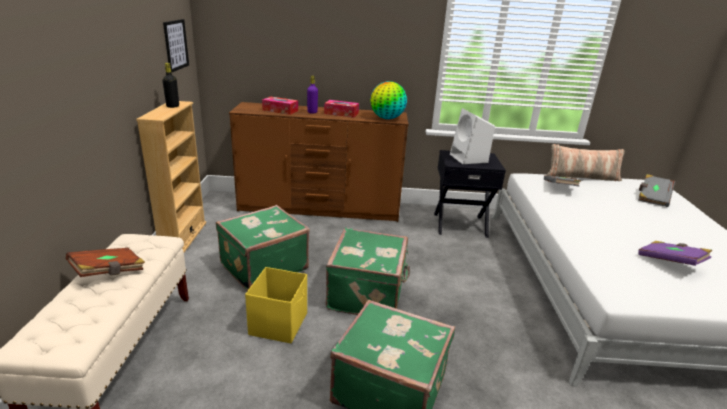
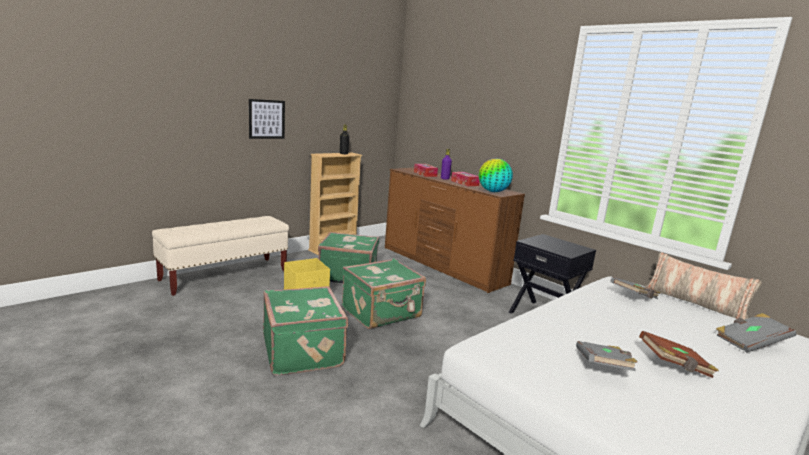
camera: 45 degrees right, 10 degrees down
(109, 272) = (233, 223): brown book -> brown book (674, 366)
(176, 45) = (372, 118): picture -> picture (266, 119)
(469, 159) = (554, 244): white speaker -> none
(670, 262) = (603, 367): purple book -> grey book

